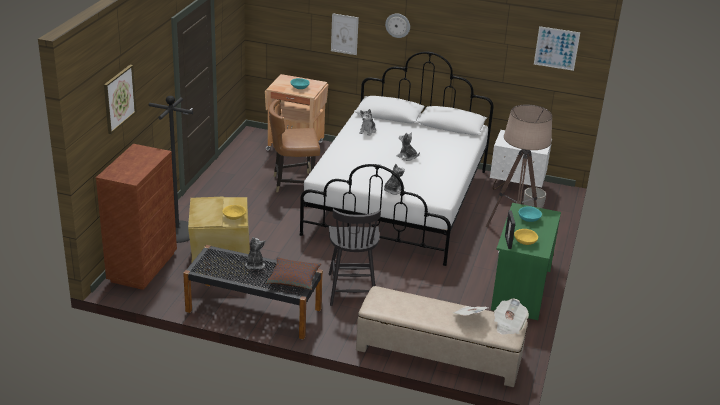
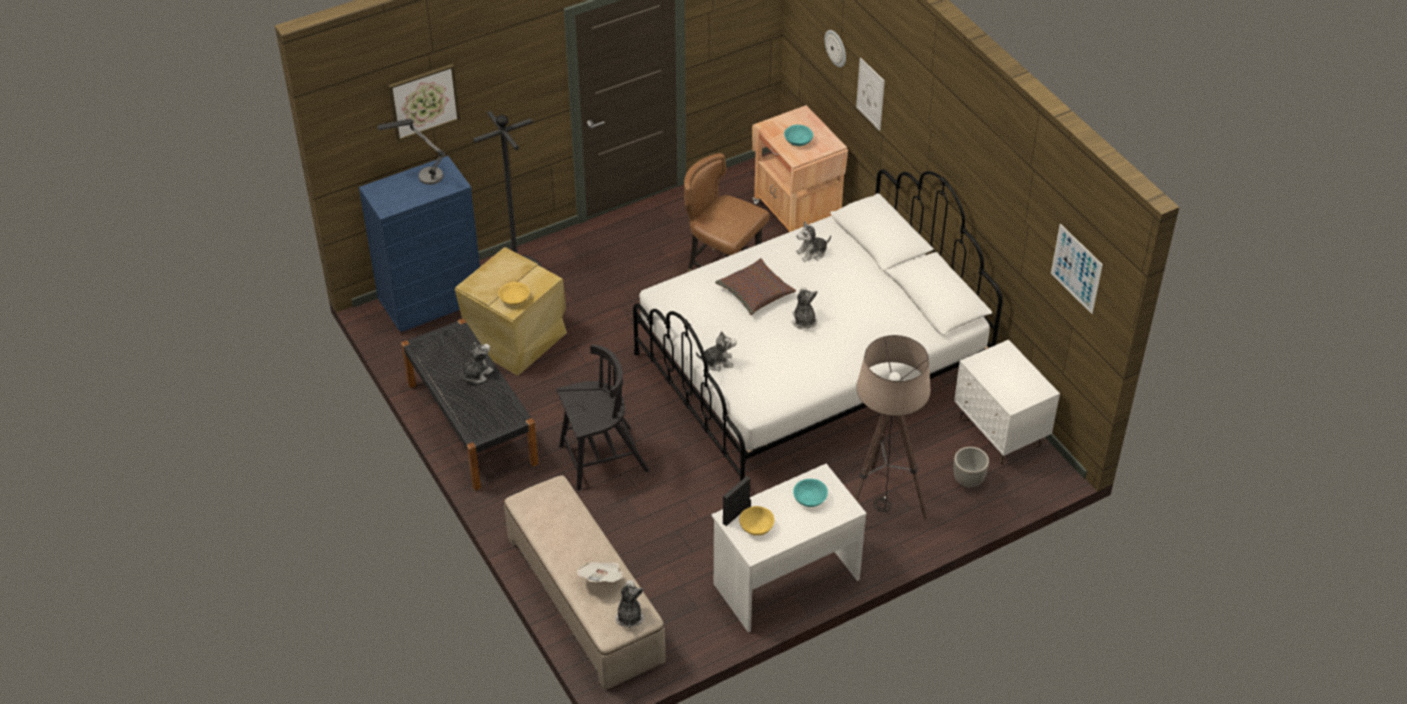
camera: 45 degrees right, 15 degrees up
(133, 157) = (423, 177): none -> table lamp
(142, 267) = (432, 302): brown dresser -> blue dresser
(293, 279) = (491, 416): brown pillow -> brown pillow (755, 293)
(352, 288) = (601, 459): black chair -> black chair turned 150 degrees counterclockwise
(398, 25) = (920, 119): wall clock -> wall clock (836, 48)
(508, 325) = (629, 616): newspaper -> plush toy
(520, 289) = (785, 580): green desk -> white desk

